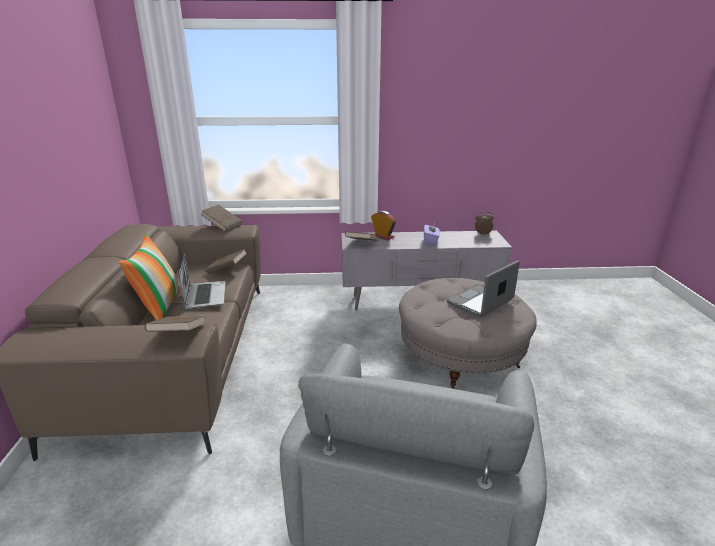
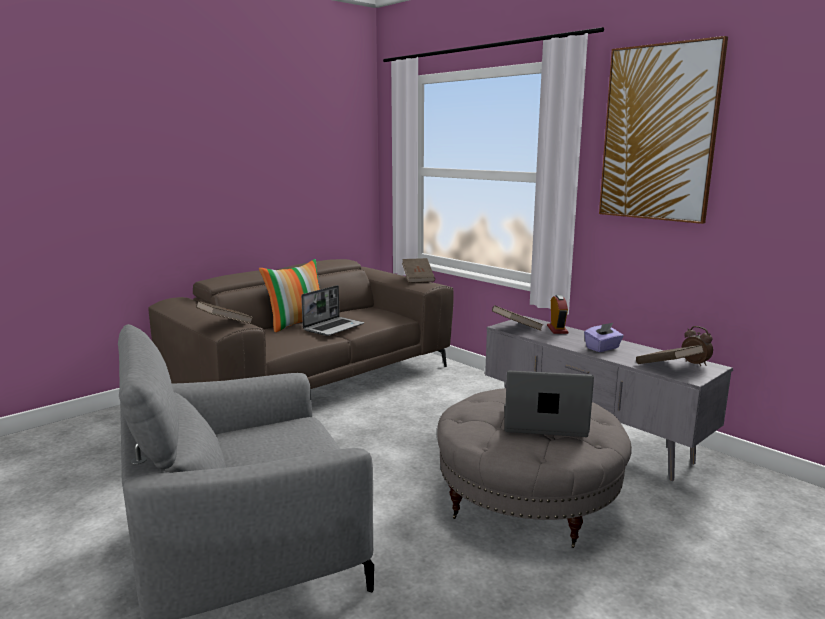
camera: 50 degrees right, 10 degrees down
(227, 270) = (385, 318): brown book -> brown book (667, 367)
(431, 83) = (659, 133): none -> picture

